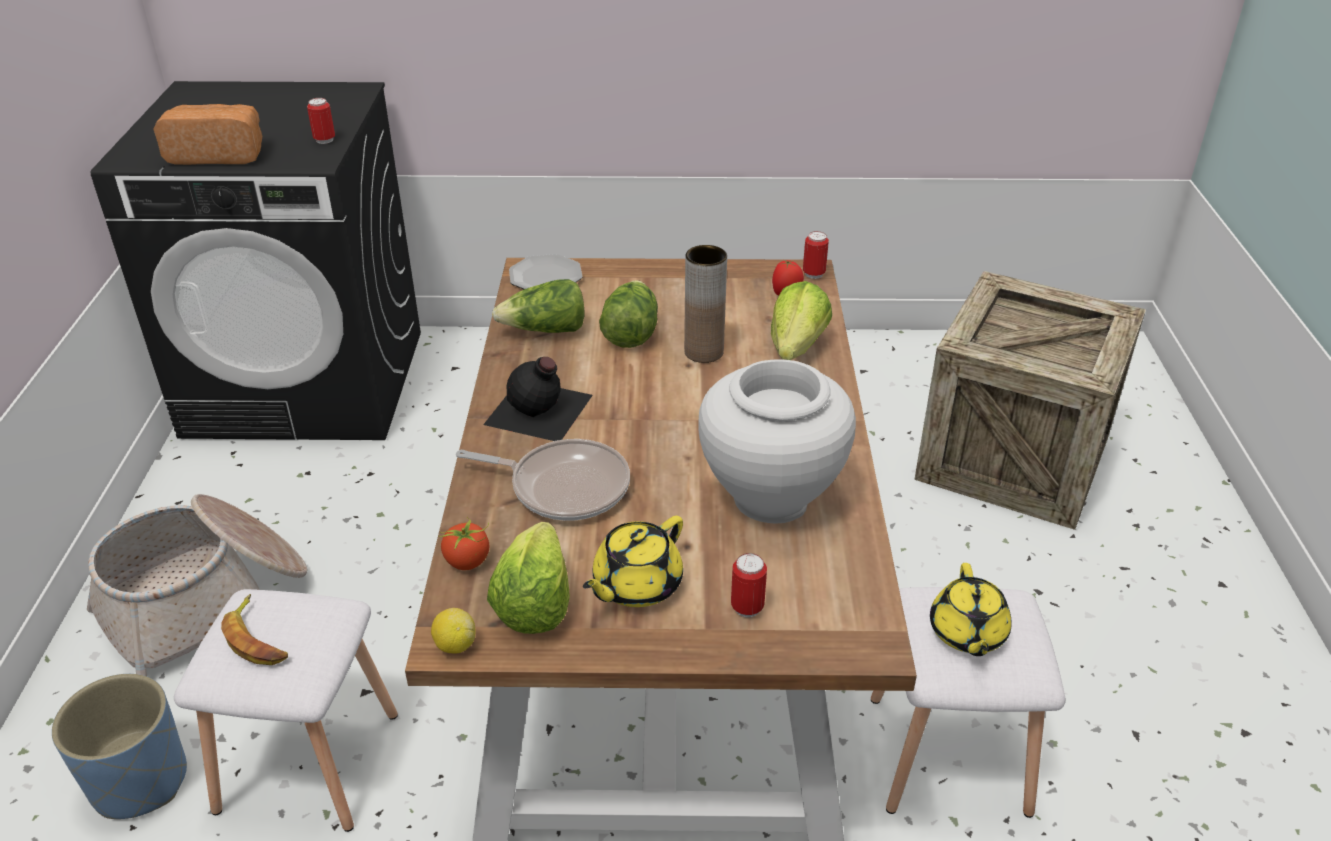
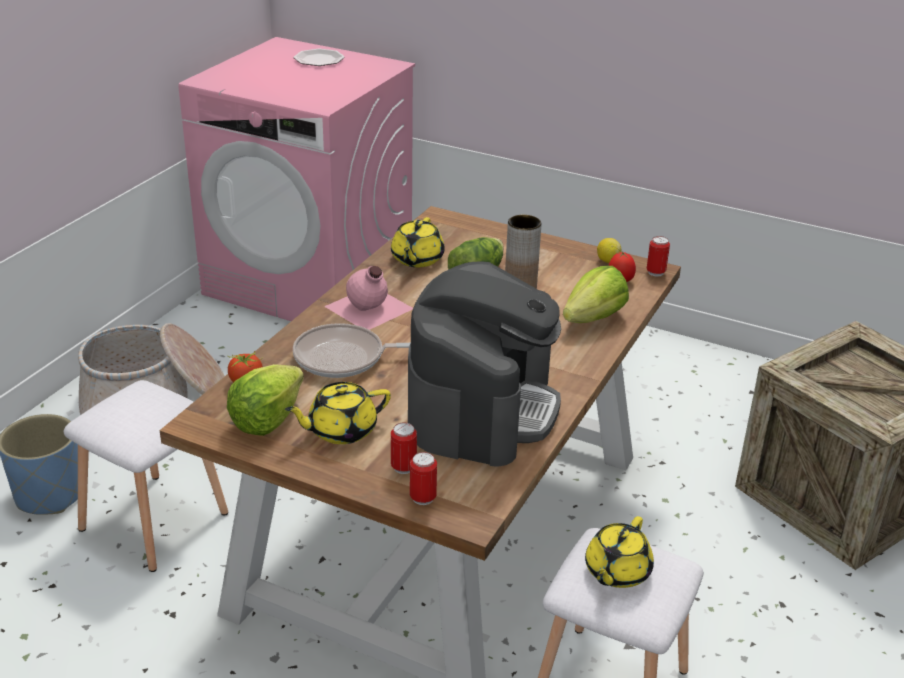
camera: 25 degrees right, 5 degrees down
(218, 154) = (264, 89): bread -> none
(257, 638) = (129, 409): banana -> none
(308, 382) = (310, 281): black washing machine -> pink washing machine
(324, 140) = (340, 93): can -> can (423, 498)
(455, 645) = (199, 426): lemon -> lemon (607, 261)
(539, 410) = (369, 308): black bottle -> pink bottle
(545, 277) = (447, 225): plate -> plate (319, 60)
(545, 330) = (416, 259): lettuce -> yellow teapot
(563, 486) = (345, 358): frying pan -> frying pan turned 135 degrees clockwise
(770, 498) = (482, 408): white vase -> coffee machine

